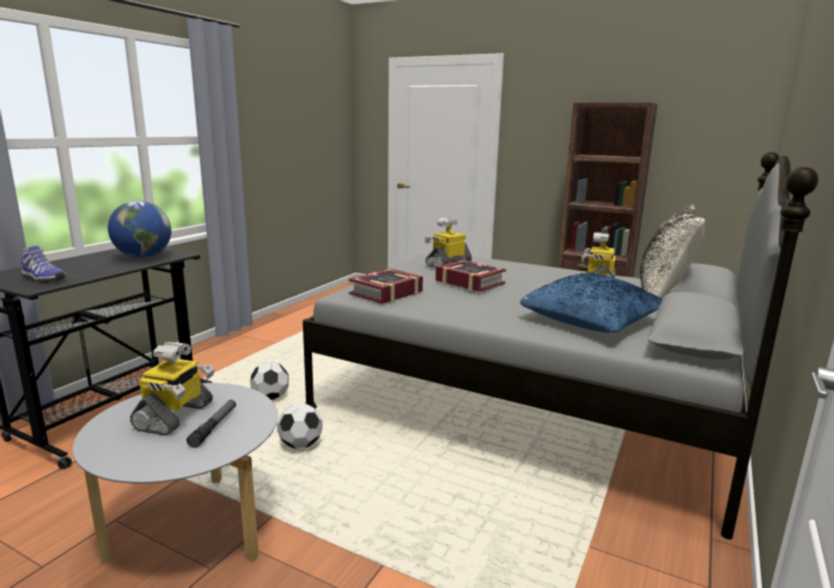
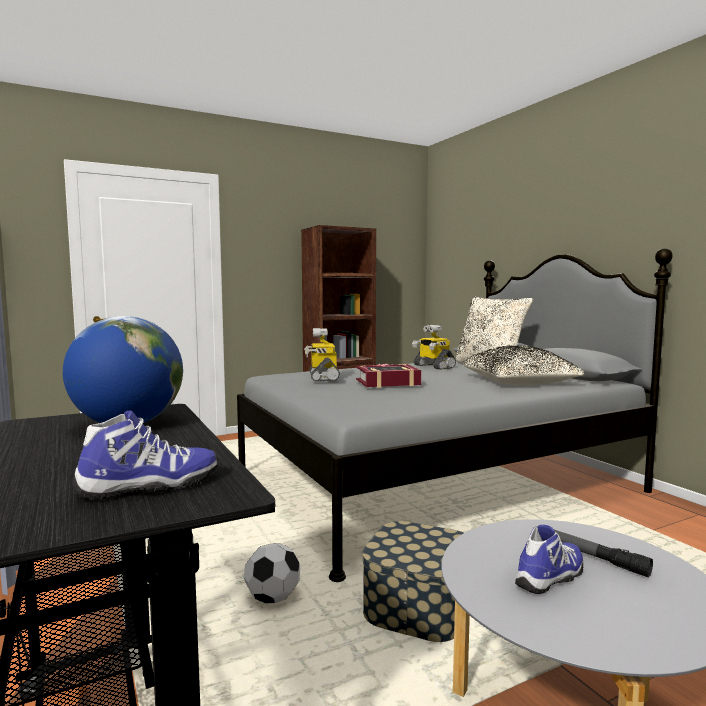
camera: 55 degrees left, 10 degrees down
(175, 416) = (552, 577): toy robot -> shoe
(301, 445) = (417, 607): football -> storage box
(386, 293) = (377, 403): book -> none
(589, 320) = (519, 381): blue pillow -> beige pillow

